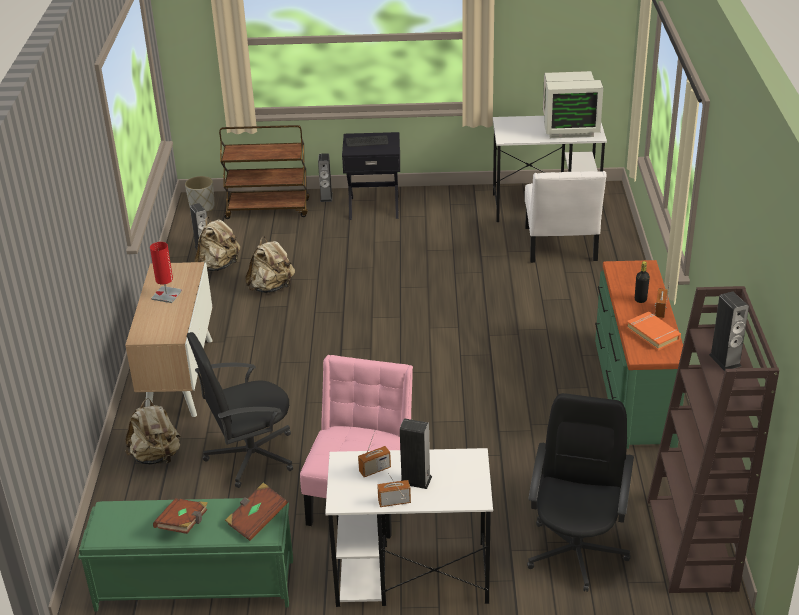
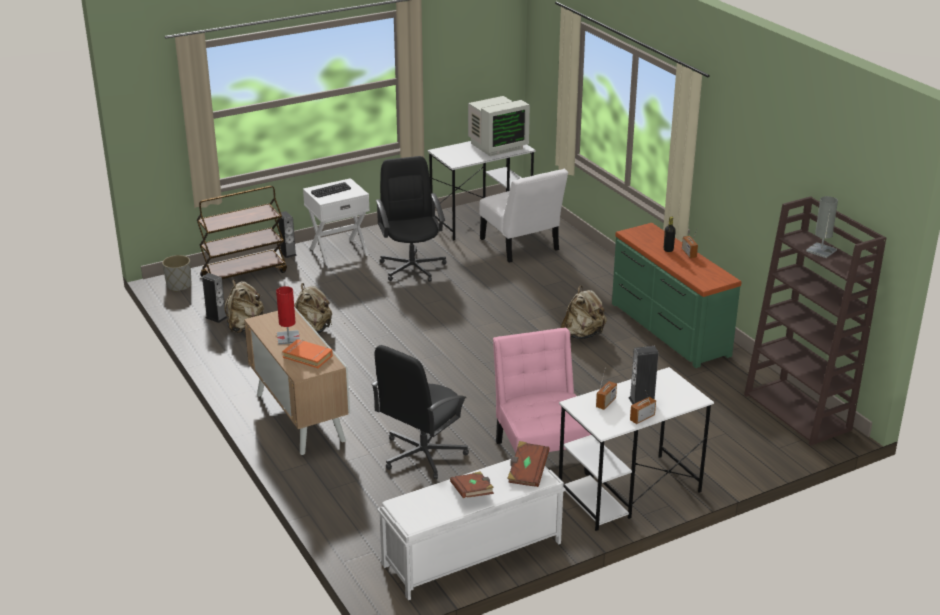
camera: 30 degrees left, 5 degrees down
(156, 457) = (342, 479): beige backpack -> beige backpack (582, 335)
(194, 584) = (471, 554): green bench -> white bench
(374, 207) = (338, 251): black nightstand -> white nightstand
(576, 551) = (727, 440): black office chair -> black office chair (412, 267)
(653, 334) = (700, 269): orange book -> orange book (308, 356)
(725, 360) = (821, 250): speaker -> grey table lamp

